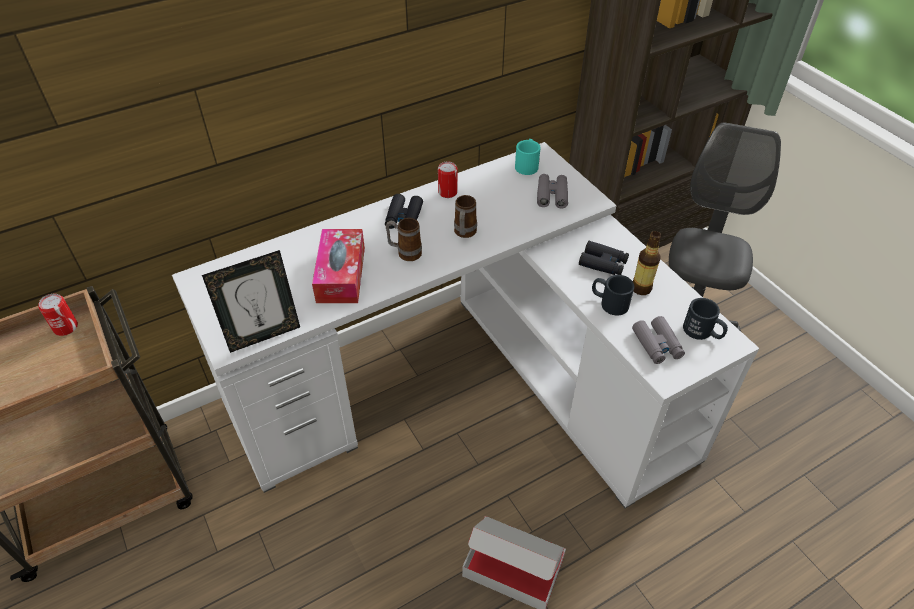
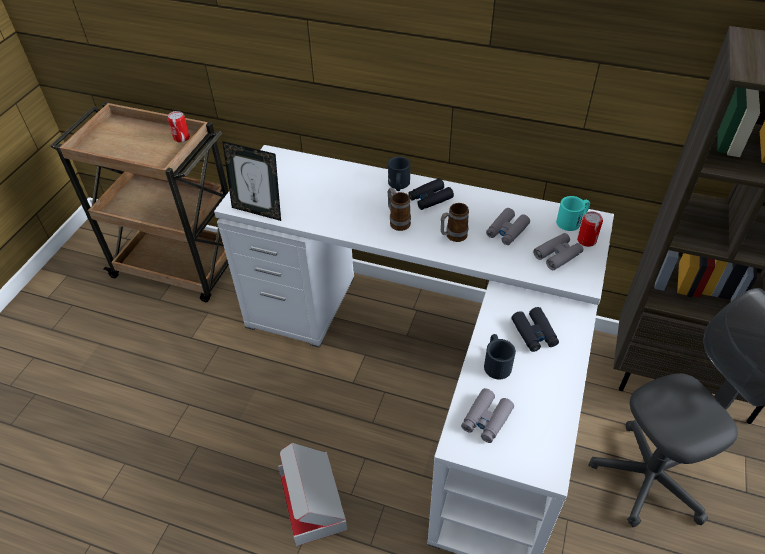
camera: 50 degrees right, 0 degrees up
(341, 274) = (343, 207): tissue box -> none
(447, 192) = (483, 202): can -> can (586, 240)
(495, 202) = (507, 231): none -> grey binoculars
(641, 288) = (536, 373): bottle -> none
(703, 332) = (536, 443): black mug -> black mug (398, 185)

